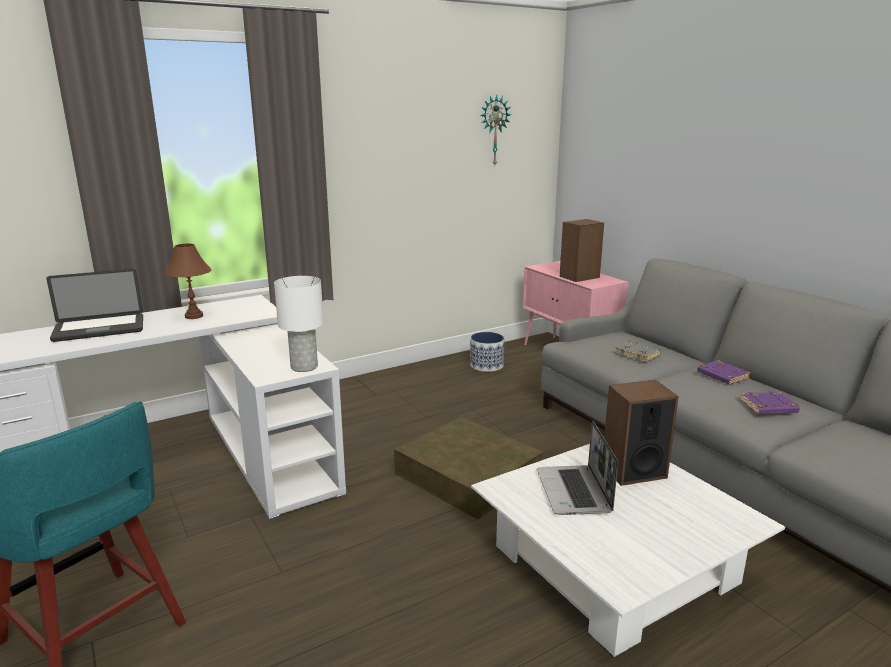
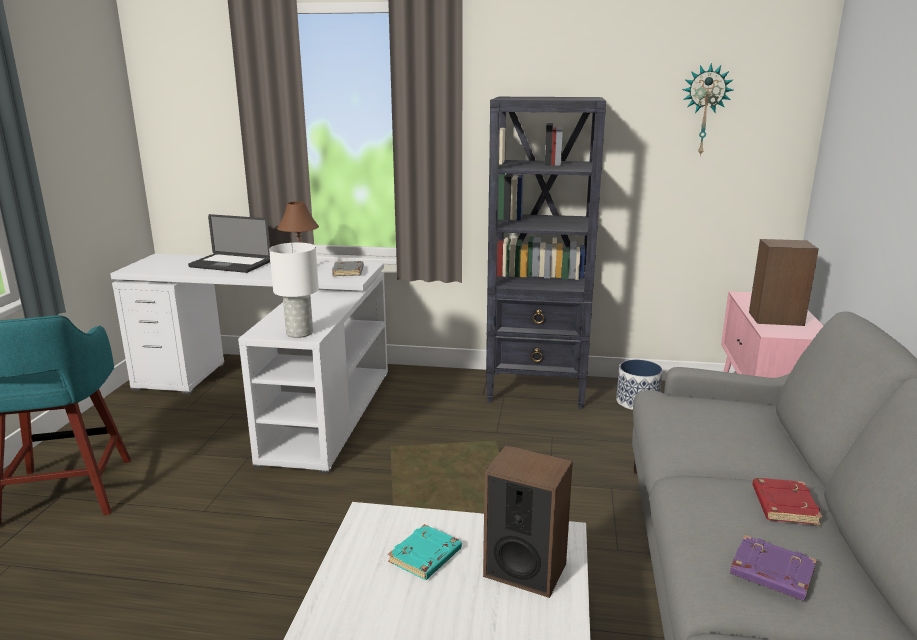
camera: 40 degrees right, 0 degrees up
(411, 379) = (537, 390): none -> black bookcase
(574, 492) = (425, 557): laptop -> turquoise book
(638, 354) = (717, 437): grey book -> grey book (348, 272)
(721, 376) = (783, 505): purple book -> red book

